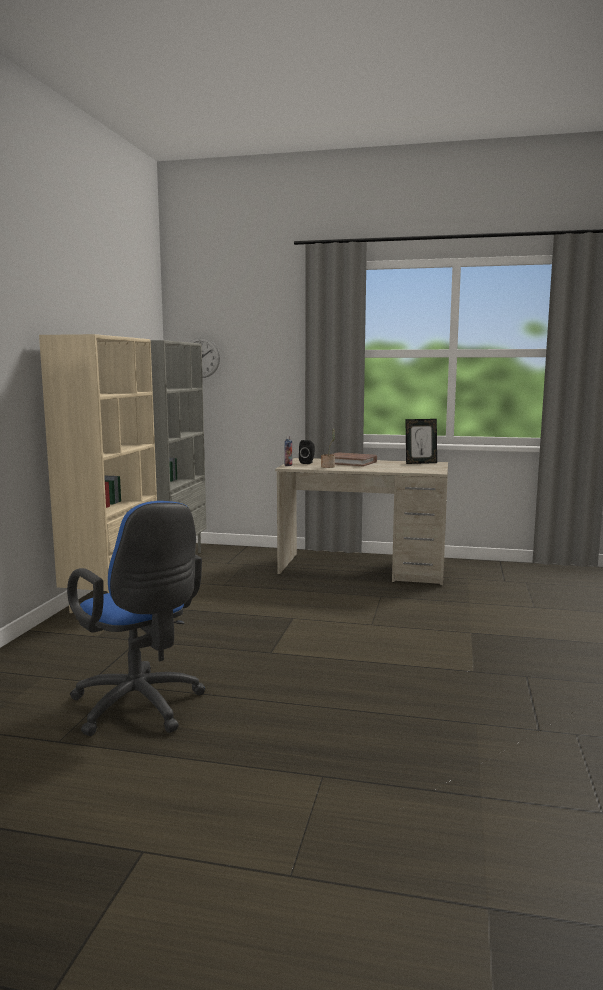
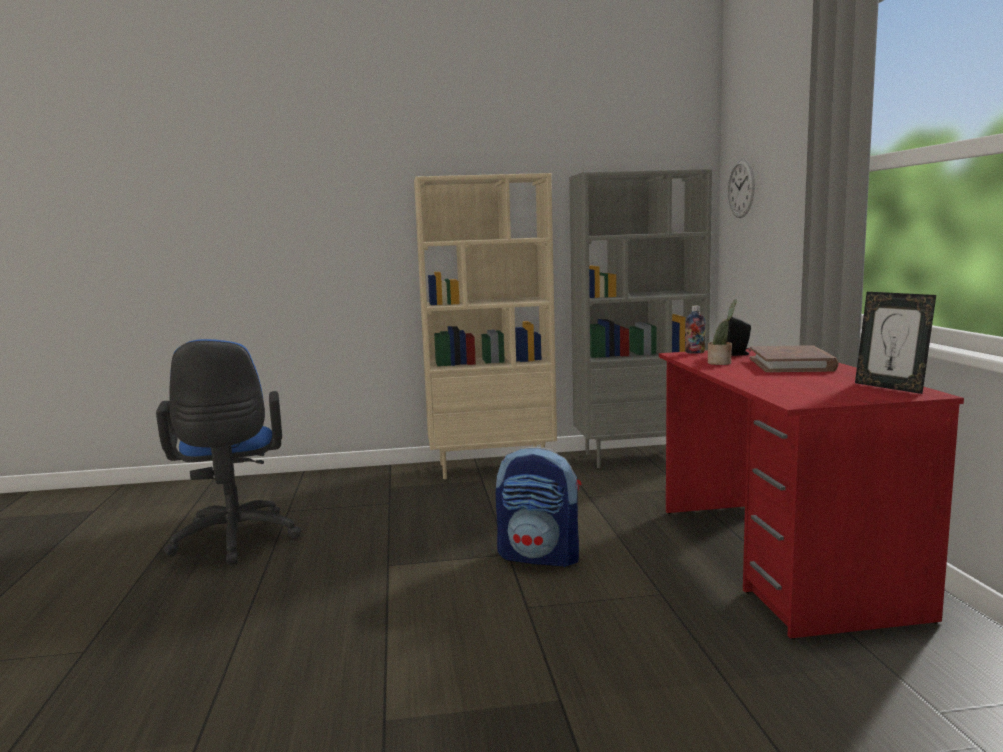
camera: 70 degrees right, 0 degrees up
(141, 708) = (234, 541): blue office chair -> blue office chair turned 45 degrees counterclockwise
(306, 611) = (540, 556): none -> backpack
(363, 569) = (779, 559): beige desk -> red desk

